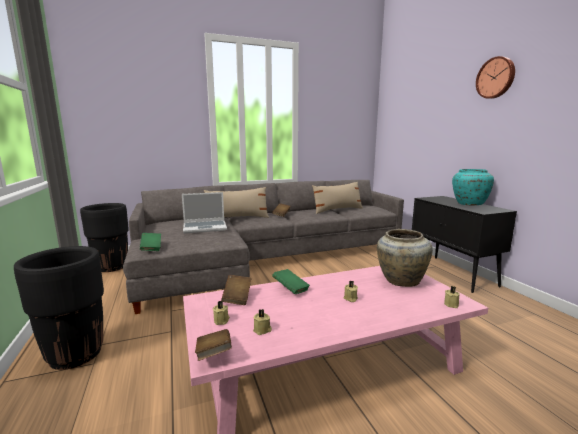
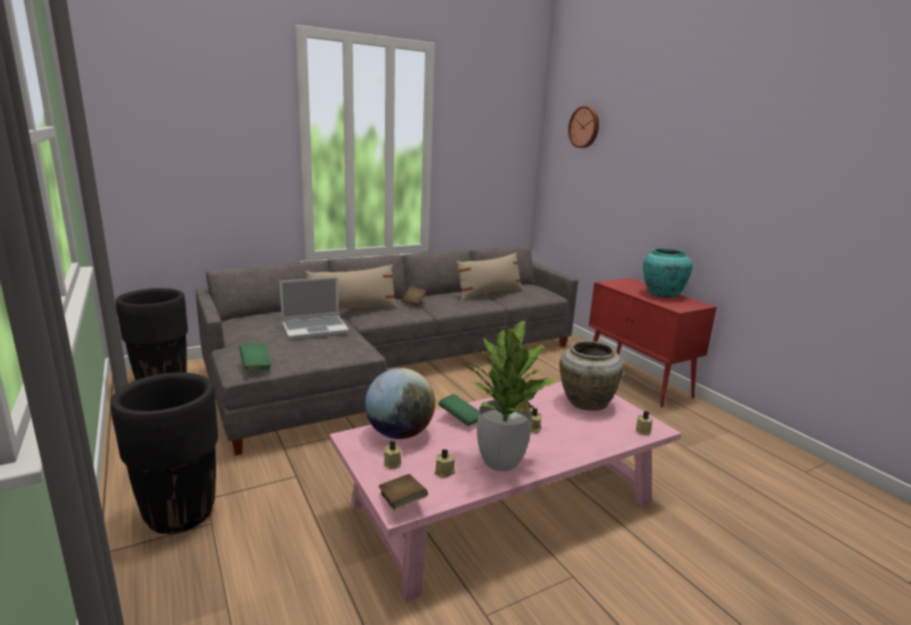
camera: 10 degrees left, 5 degrees up
(237, 298) = (399, 433): brown book -> globe
(315, 323) = (500, 461): none -> potted plant
(452, 273) = (638, 381): black cabinet -> red cabinet
(496, 78) = (701, 134): wall clock -> wall clock (585, 127)

